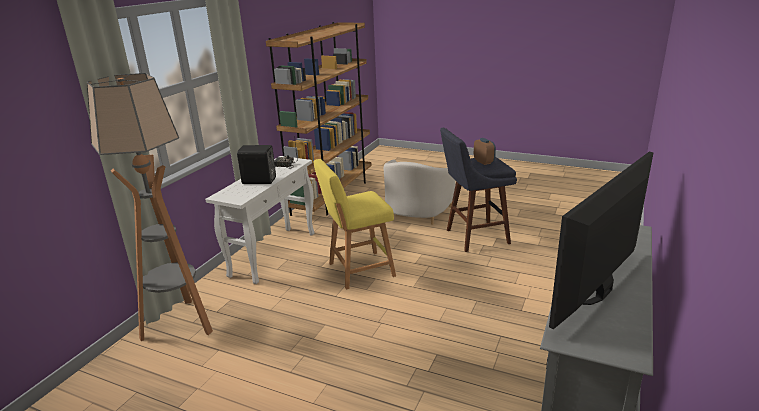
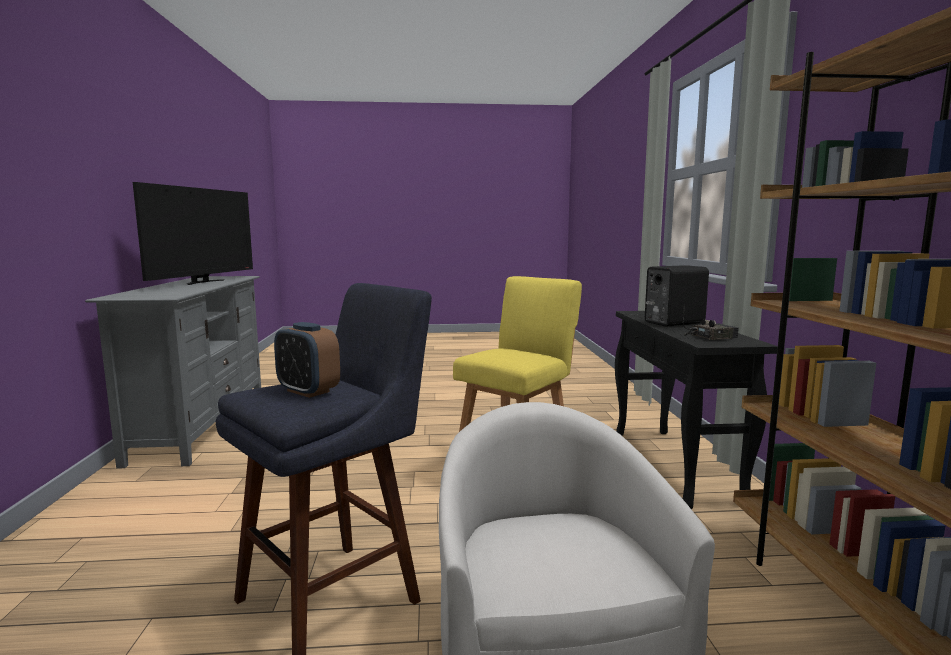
camera: 150 degrees right, 15 degrees down
(180, 324) = (616, 400): floor lamp -> none
(273, 253) = (674, 465): white console table -> black console table

